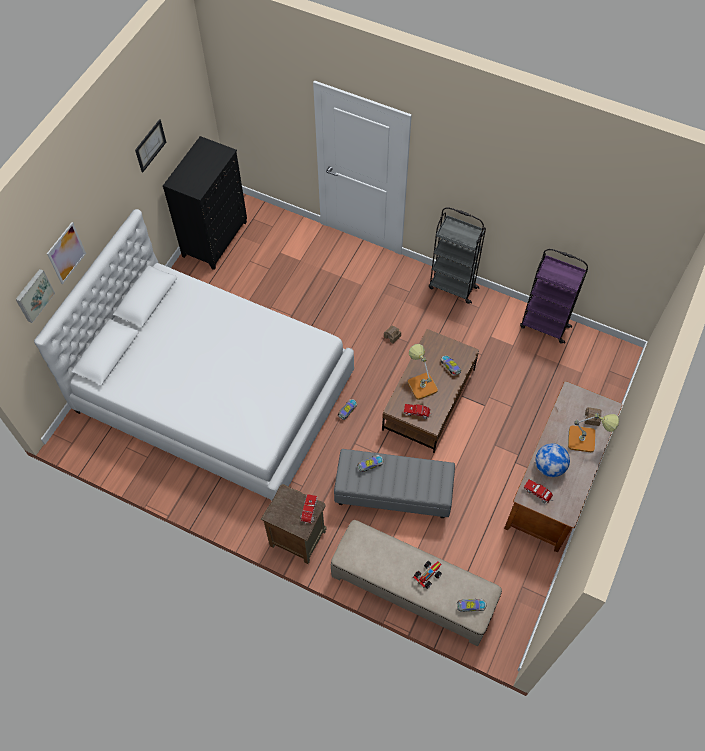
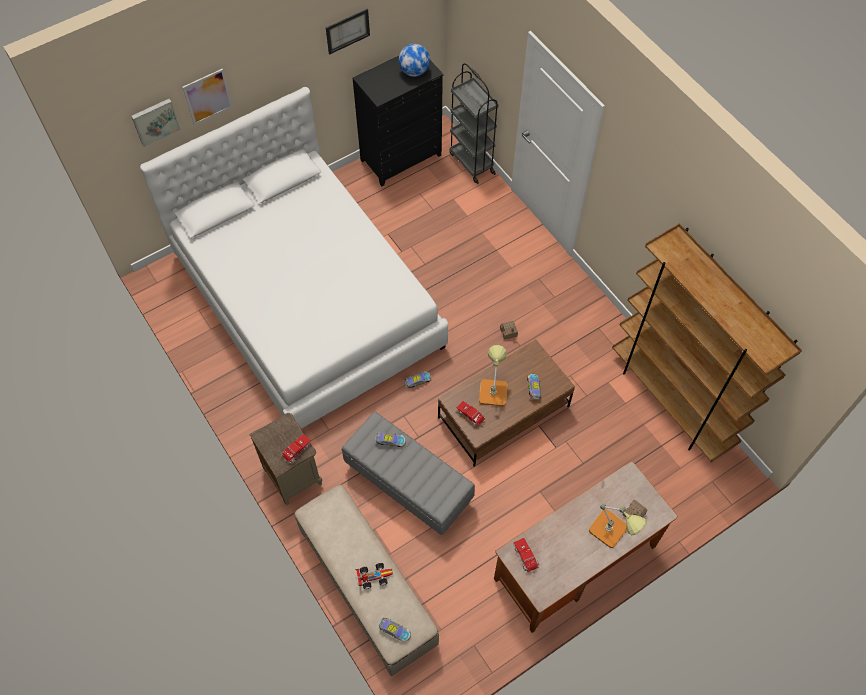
camera: 30 degrees right, 0 degrees up
(452, 287) = (601, 314): grey cart -> grey cart (471, 163)
(544, 326) = (671, 401): purple cart -> brown bookcase
(549, 466) = (555, 538): globe -> globe (414, 71)

